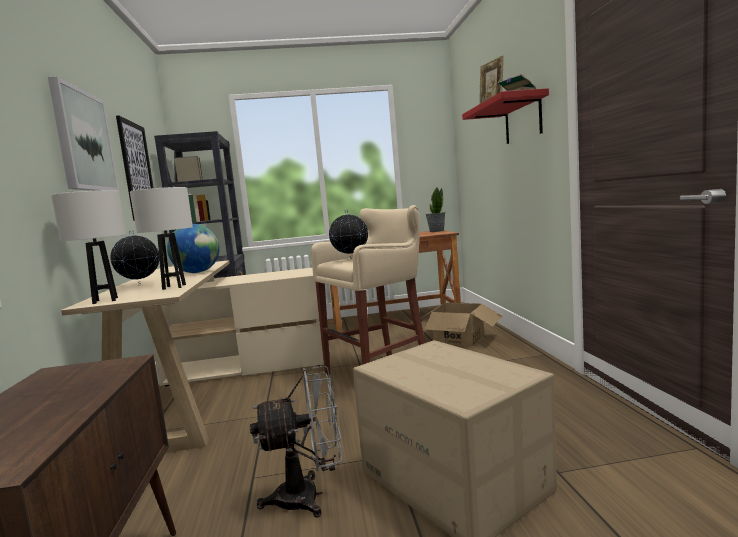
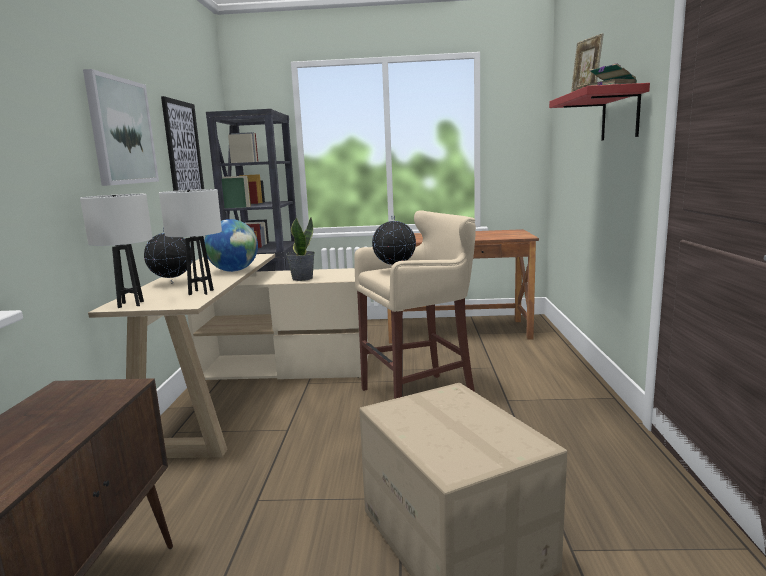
camera: 10 degrees right, 5 degrees up
(309, 496) = (305, 530): grey fan -> none
(436, 231) = (516, 232): potted plant -> potted plant (302, 278)
(459, 338) = (522, 363): cardboard box -> none

